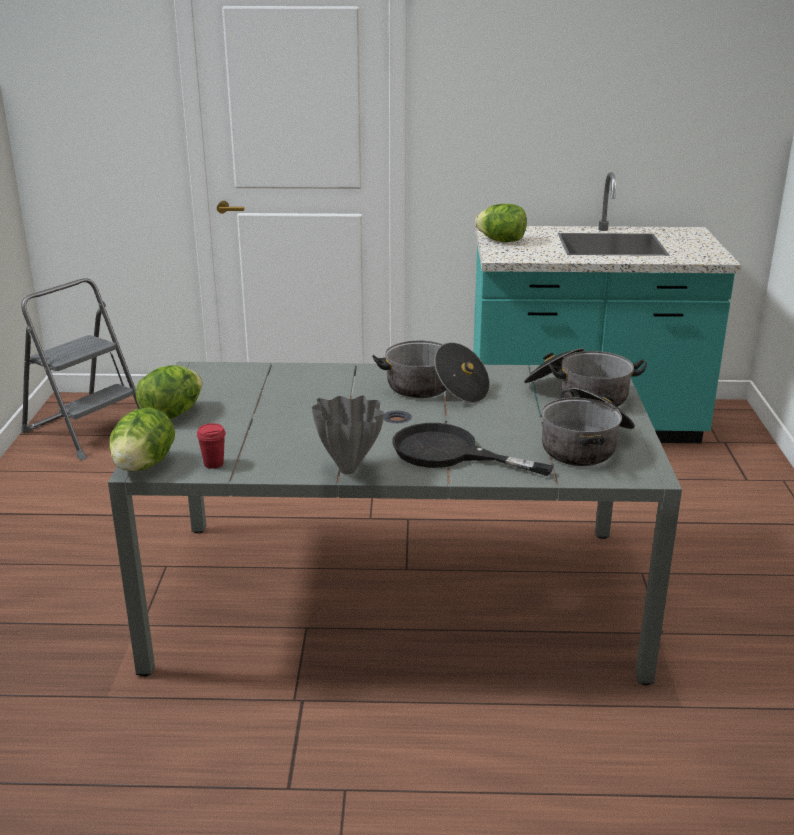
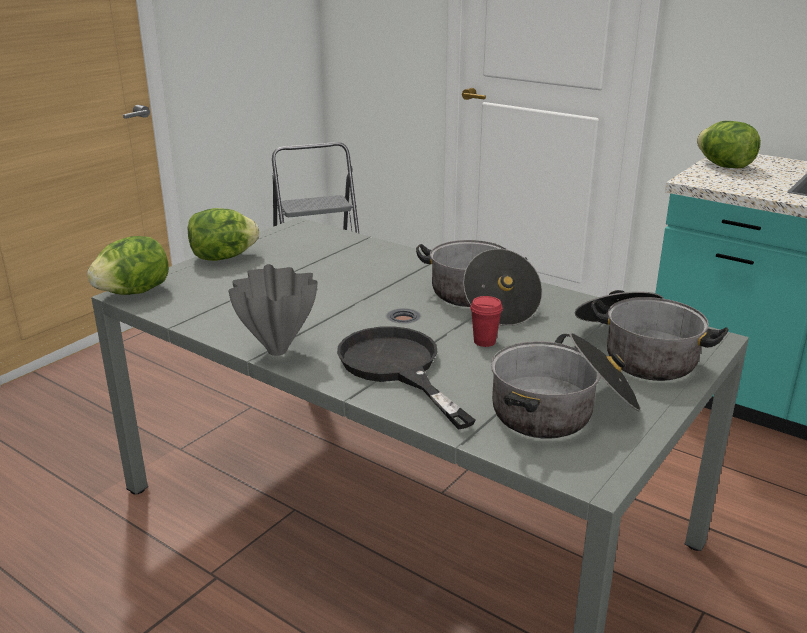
camera: 35 degrees right, 0 degrees up
(213, 464) = (183, 308): red cup -> red cup (484, 342)

